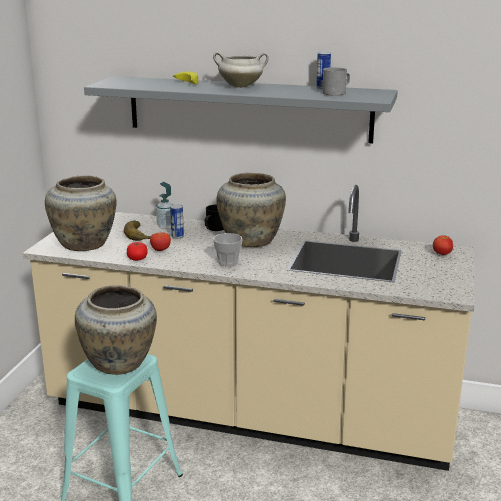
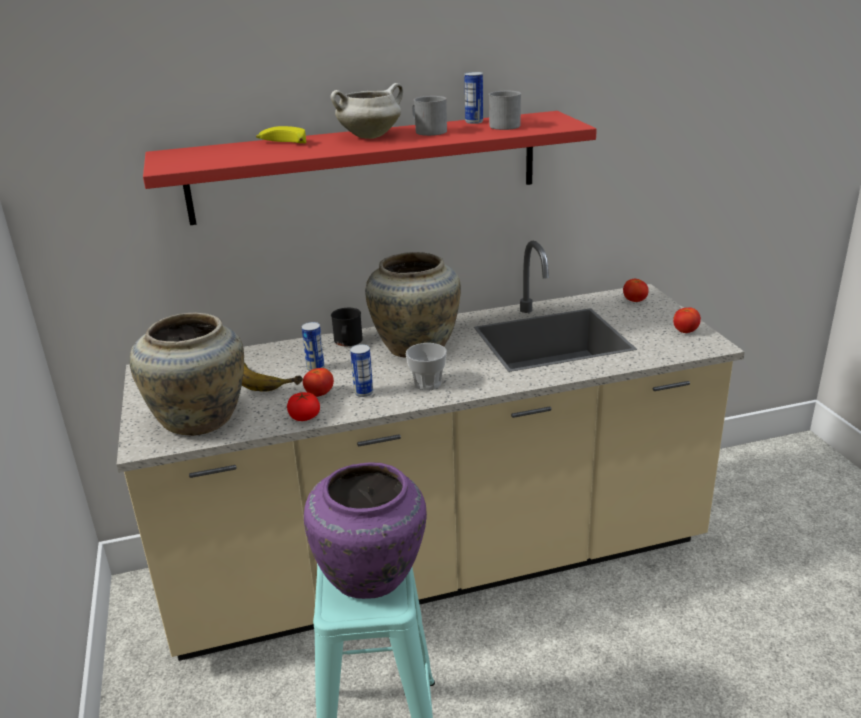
camera: 30 degrees left, 5 degrees up
(119, 364) = (372, 577): beige vase -> purple vase
(166, 226) = (280, 358): soap dispenser -> none
(185, 256) = (363, 392): none -> can
(248, 109) = (365, 167): grey shelf -> red shelf
(281, 88) = (428, 131): none -> grey mug
(449, 281) = (685, 331): none -> tomato

